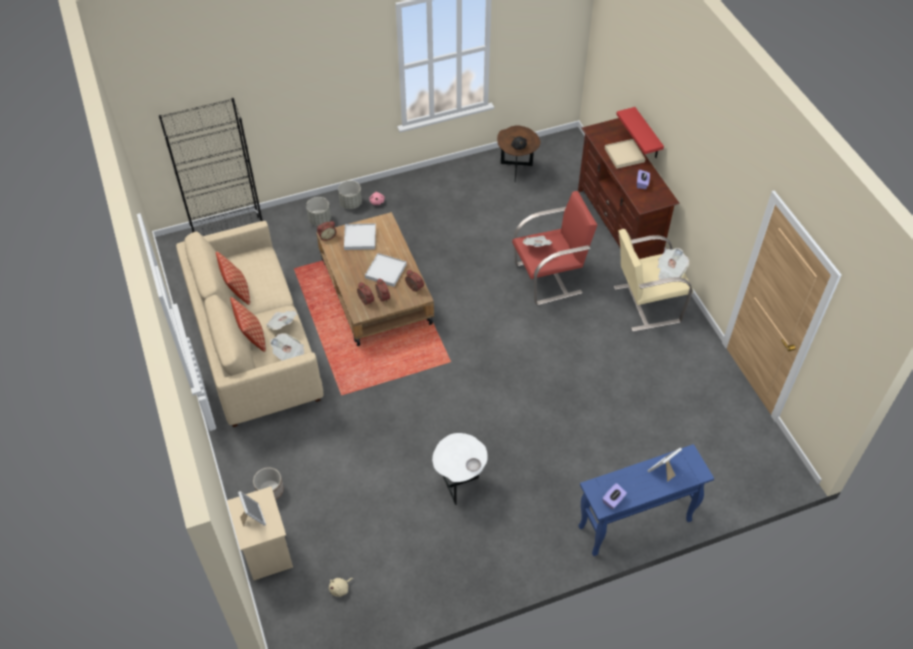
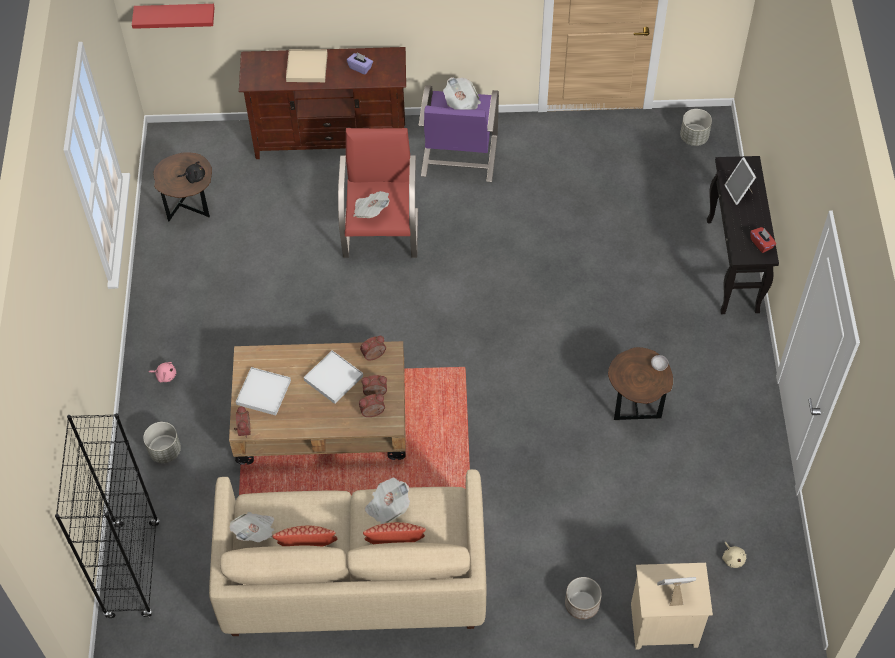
camera: 70 degrees left, 5 degrees up
(290, 354) = (438, 509): newspaper -> newspaper (255, 532)
(350, 203) = (153, 407): grey planter -> grey planter (693, 137)
(459, 483) = (635, 406): white side table -> brown side table
(613, 500) = (761, 244): purple tissue box -> red tissue box
(634, 524) = (733, 266): blue console table -> black console table
(645, 304) = (459, 157): beige armchair -> purple armchair
(647, 134) = (303, 30): red shelf -> red shelf (176, 15)

